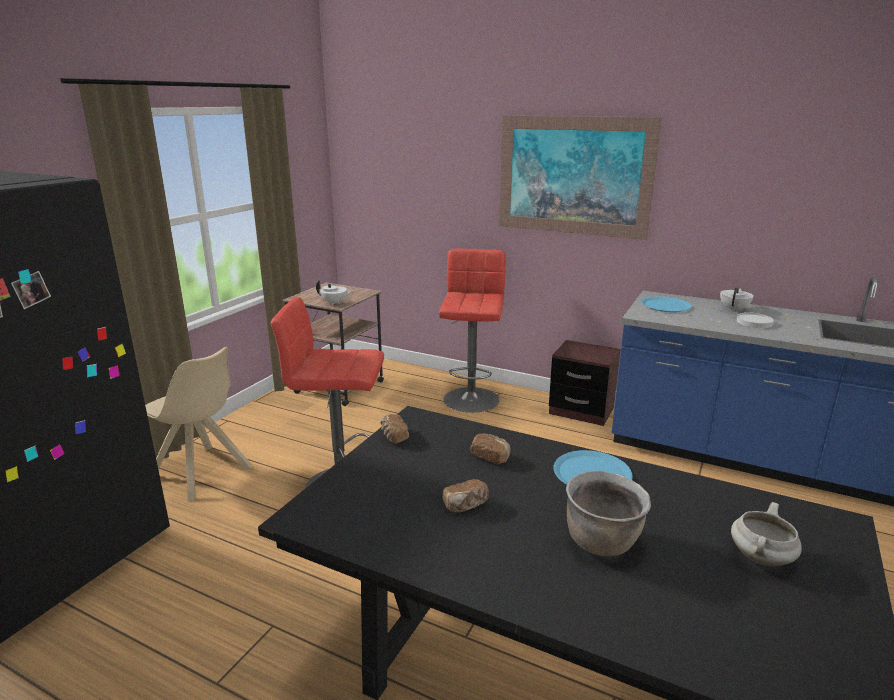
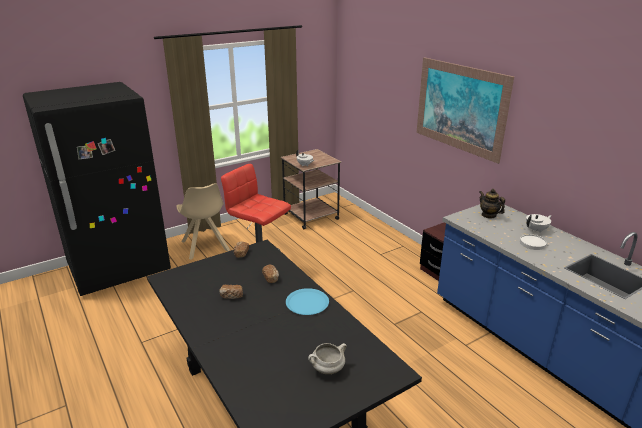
camera: 30 degrees right, 5 degrees up
(472, 399) = (380, 245): red stool -> none
(602, 542) = (266, 333): brown cooking pot -> none
(665, 305) = (489, 215): blue plate -> teapot

